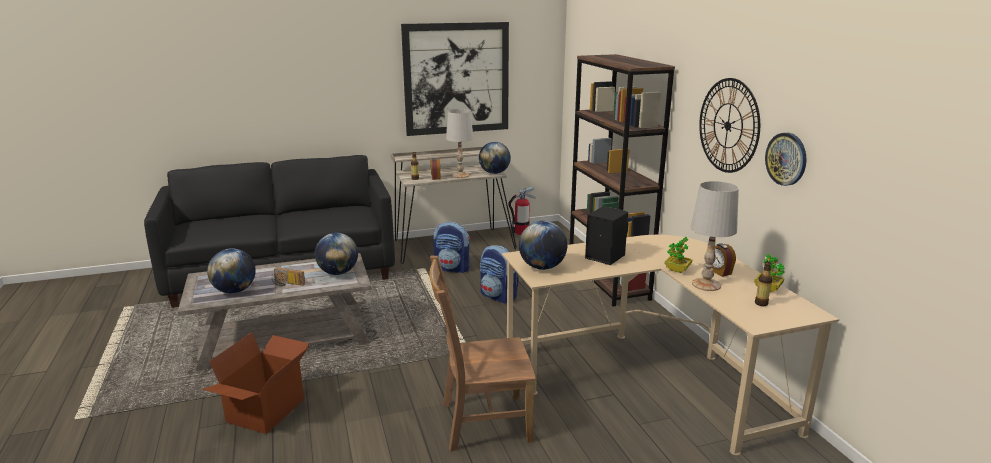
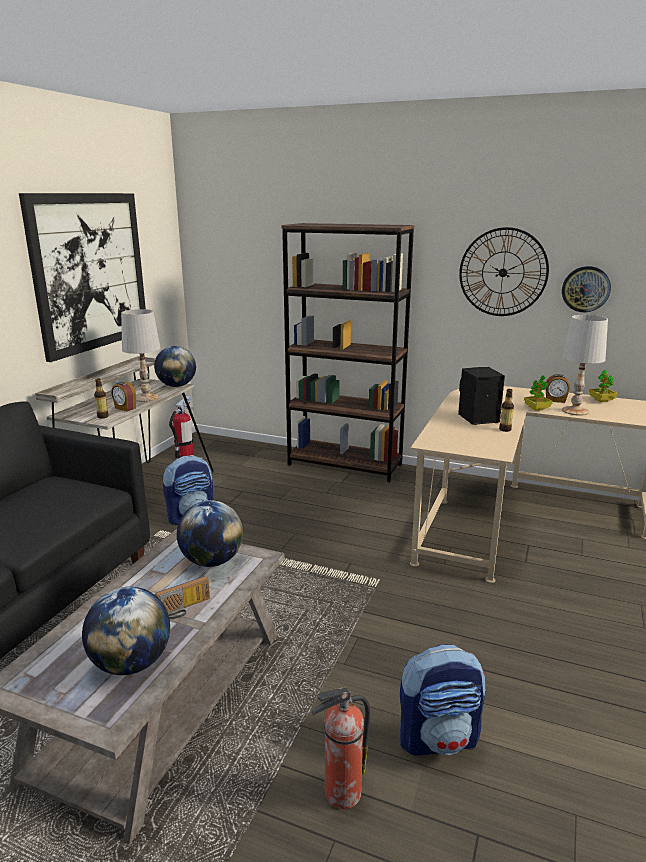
camera: 50 degrees left, 0 degrees up
(267, 411) = (341, 793): cardboard box -> fire extinguisher
(481, 422) = (516, 629): brown chair -> none
(498, 296) = (292, 519): backpack -> backpack (439, 738)
(542, 267) = (470, 444): globe -> none
(761, 303) = (625, 410): bottle -> bottle (505, 429)

